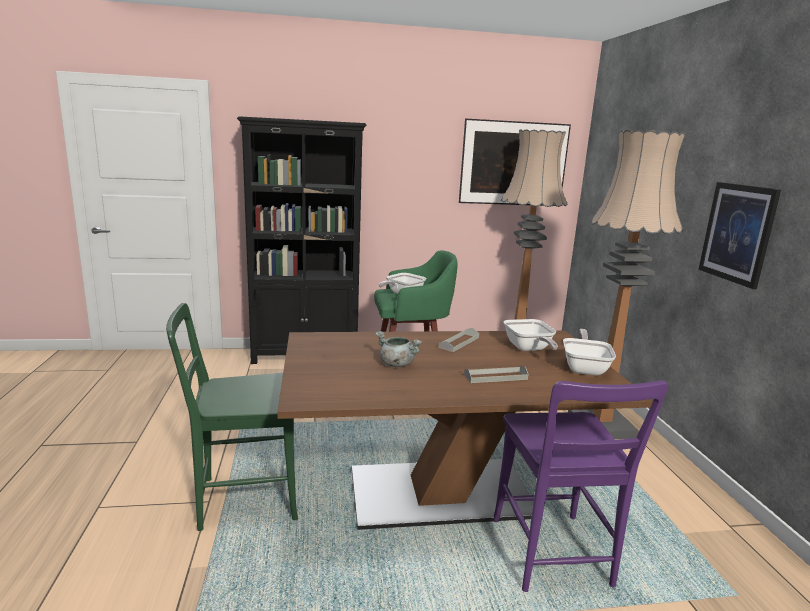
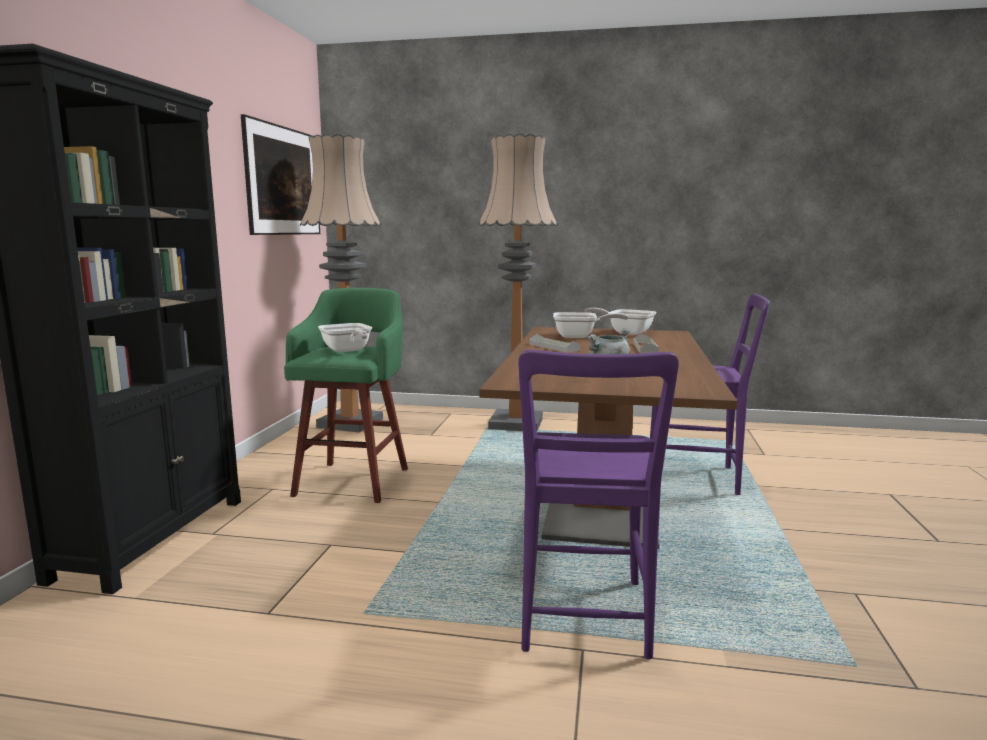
camera: 70 degrees left, 5 degrees down
(242, 499) = (583, 620): green chair -> purple chair
(737, 233) = (583, 220): picture -> none

